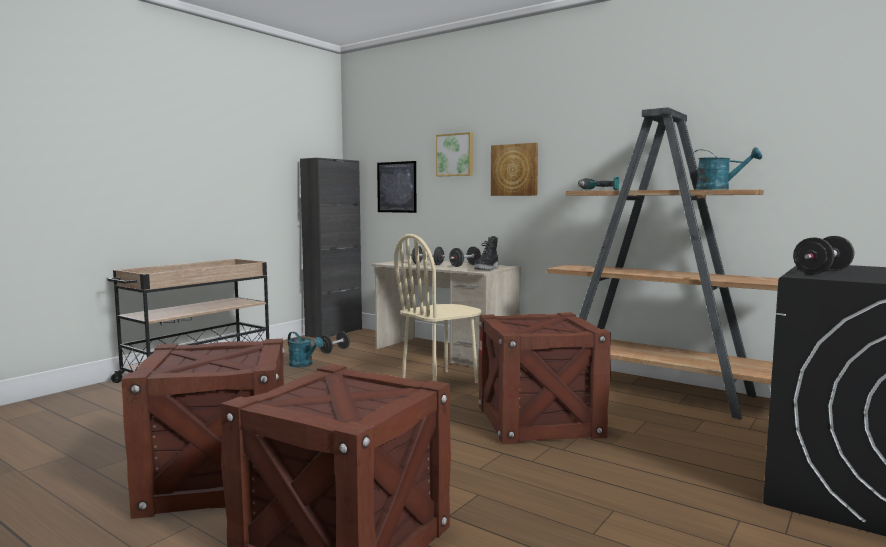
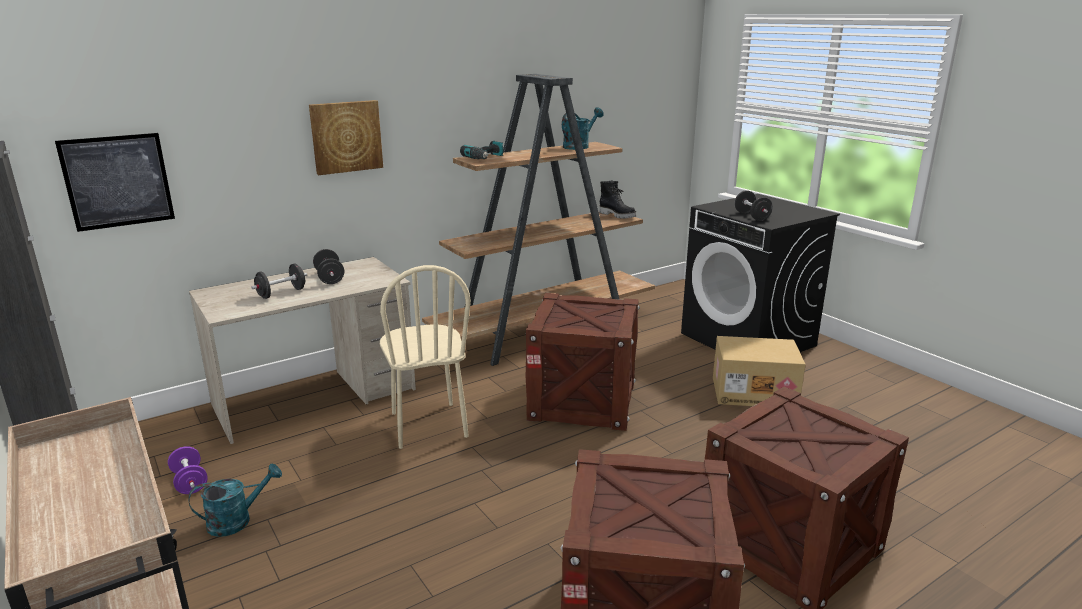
camera: 70 degrees left, 15 degrees up
(334, 351) = (190, 482): black dumbbell -> purple dumbbell
(455, 155) = (242, 120): picture -> none
(487, 269) = (381, 274): black boot -> black boot (618, 215)
(688, 507) = (754, 392): none -> cardboard box

